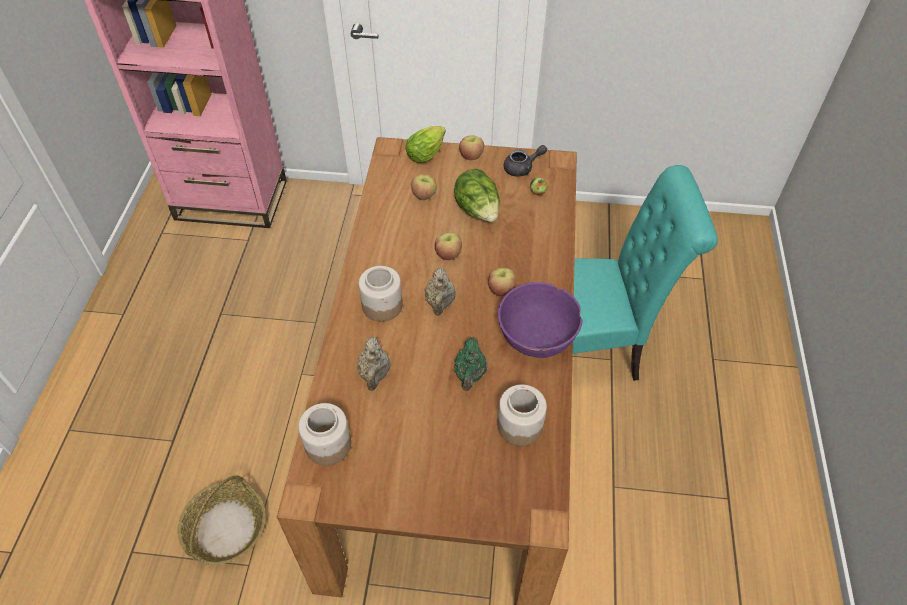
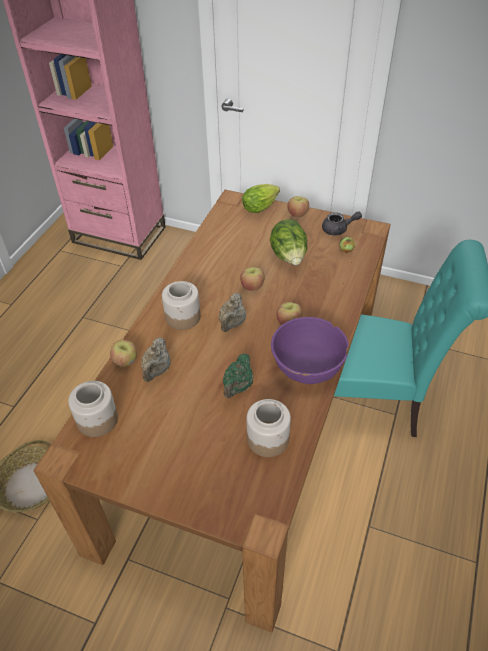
camera: 15 degrees right, 5 degrees down
(424, 195) = (247, 238): apple -> apple (125, 361)

